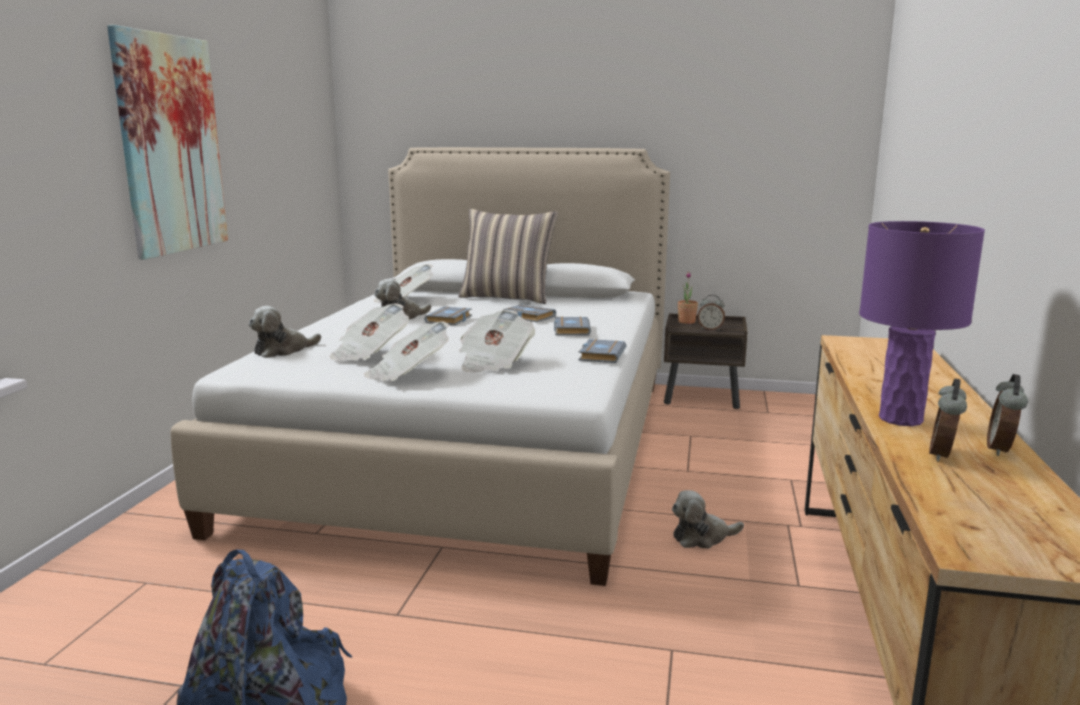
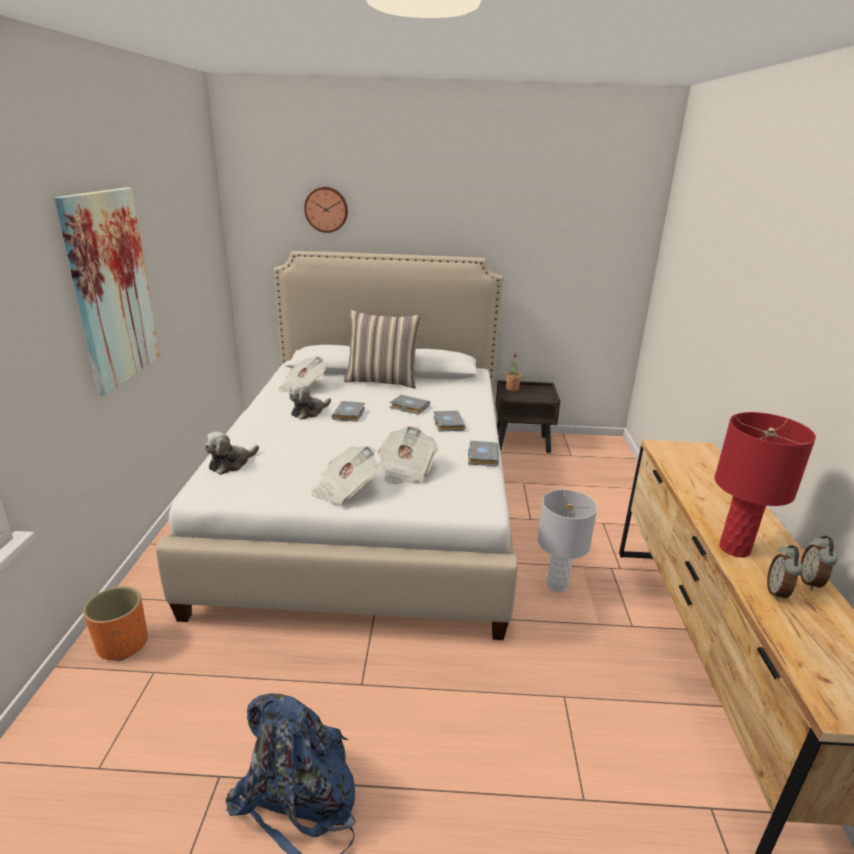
camera: 10 degrees left, 10 degrees up
(121, 555) = (122, 644): none -> orange planter
(369, 353) = (305, 465): newspaper -> none
(453, 98) = (326, 209): none -> wall clock
(702, 537) = (557, 585): plush toy -> grey table lamp
(710, 329) = (532, 397): alarm clock -> none
(900, 419) = (734, 548): purple table lamp -> red table lamp

